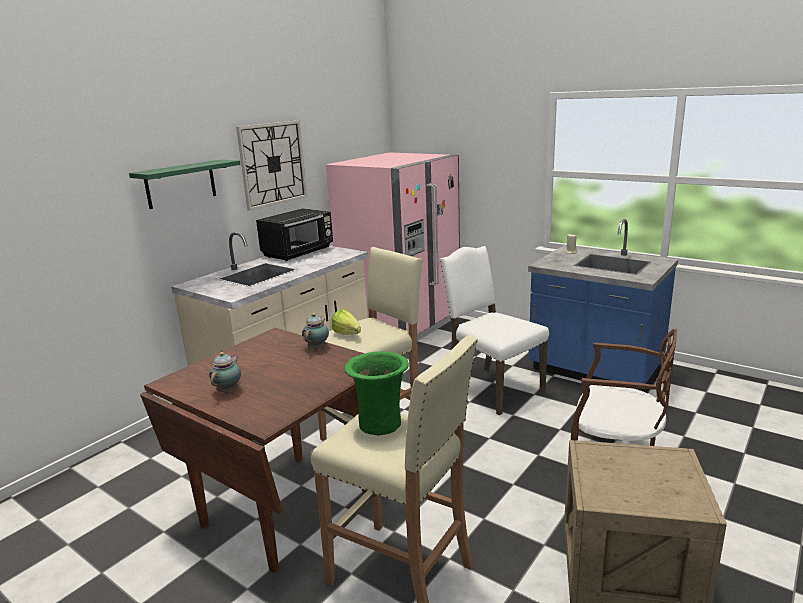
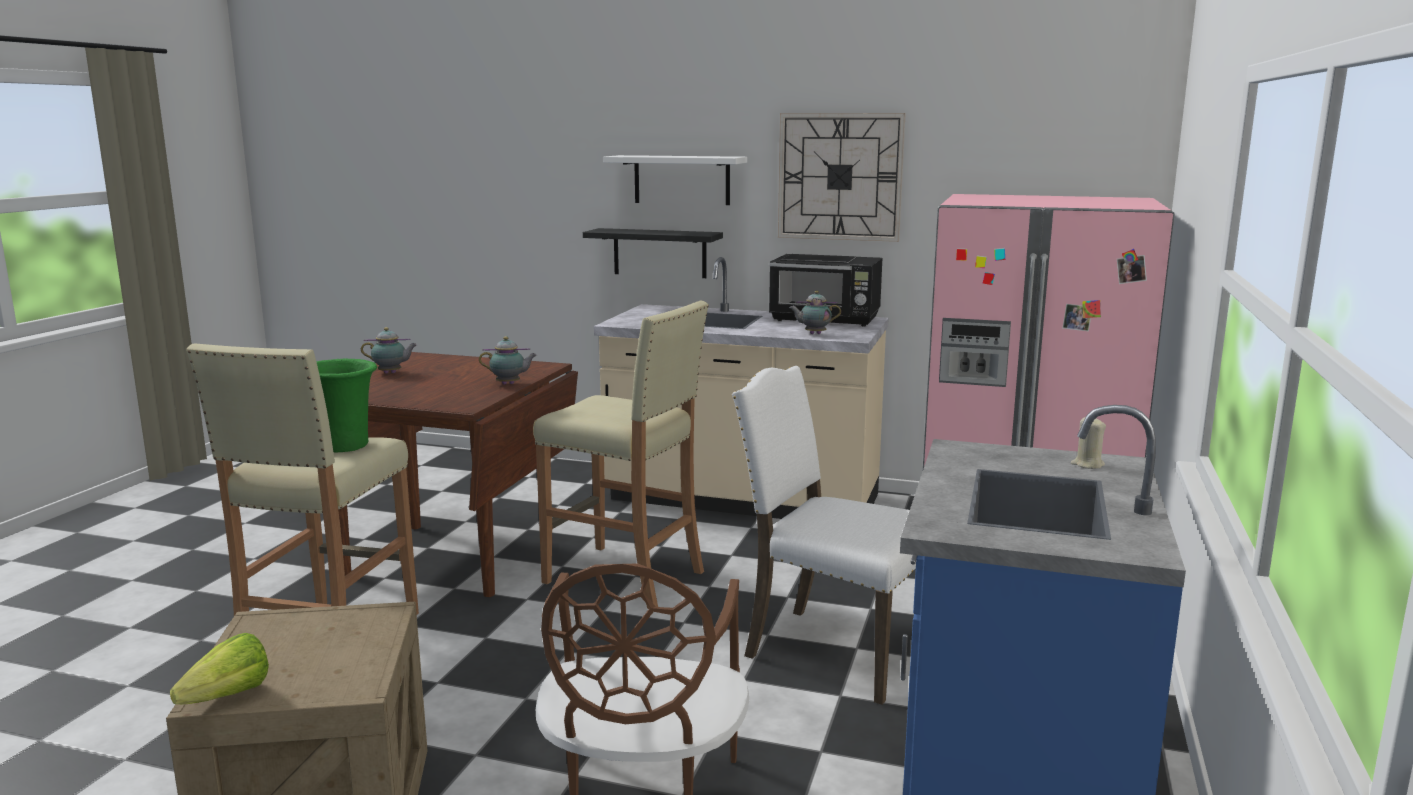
camera: 70 degrees right, 5 degrees down
(174, 243) = (659, 253): none -> black shelf
(180, 184) = (682, 180): green shelf -> white shelf
(332, 258) = (813, 334): none -> teapot
(348, 335) = (601, 405): lettuce -> lettuce (219, 700)
(492, 388) = (833, 650): white chair -> white chair turned 90 degrees counterclockwise

